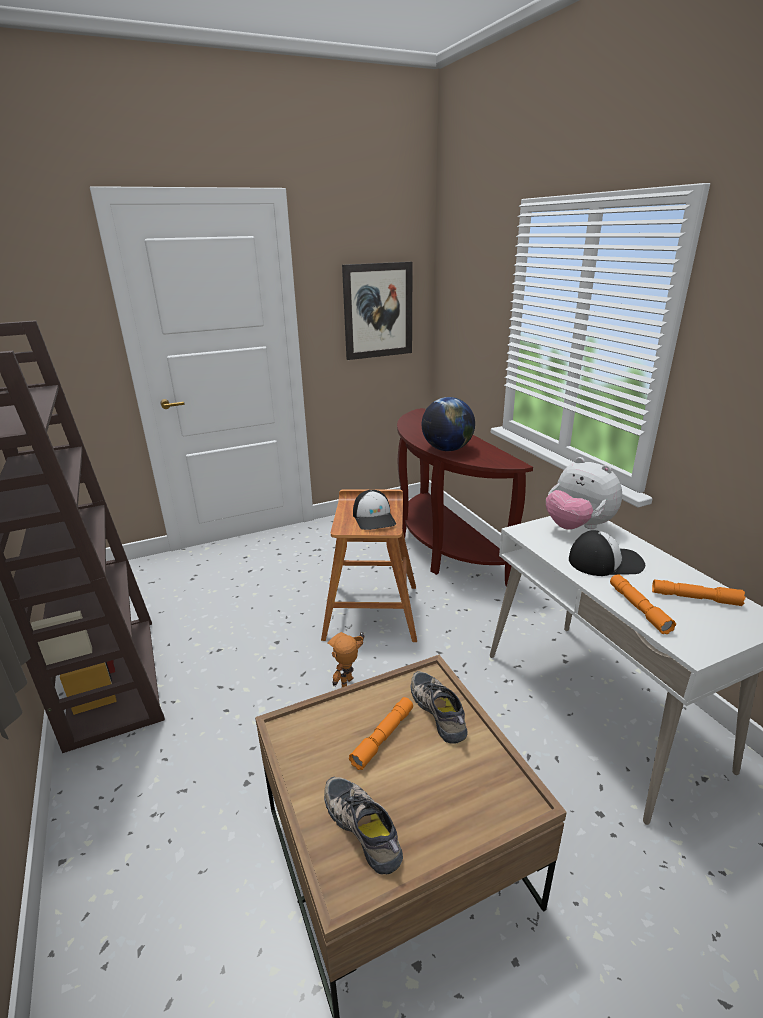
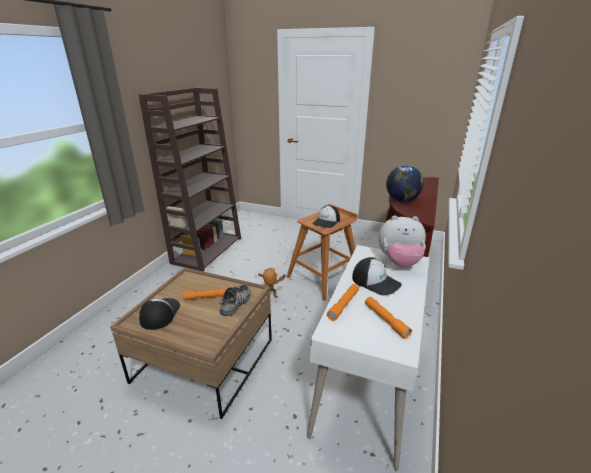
camera: 45 degrees right, 0 degrees up
(365, 826) = (160, 314): shoe -> cap
(378, 311) = (423, 107): picture -> none
(577, 527) = (399, 262): plush toy -> plush toy turned 90 degrees counterclockwise

